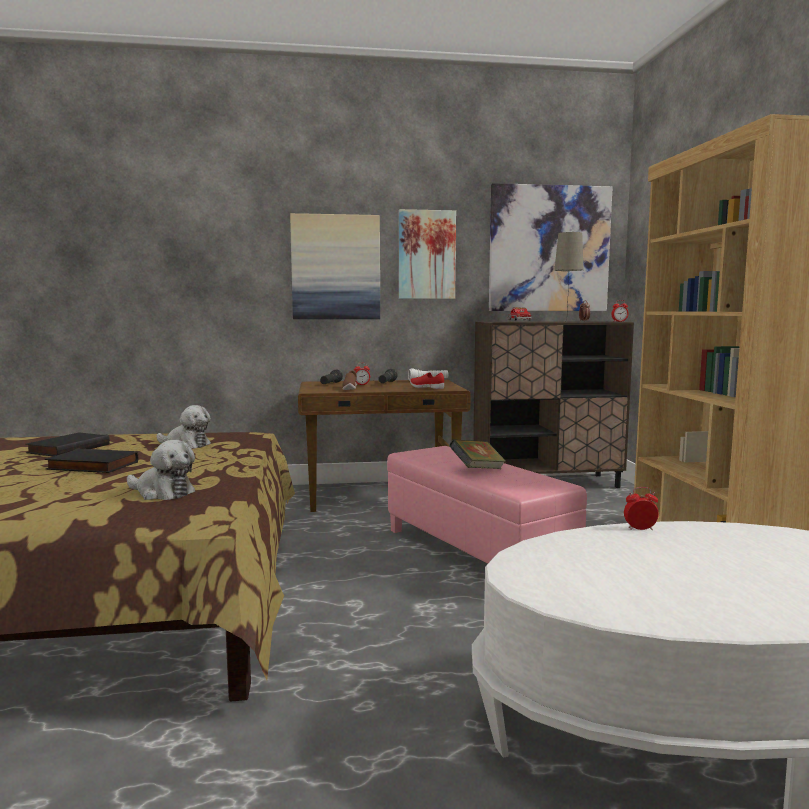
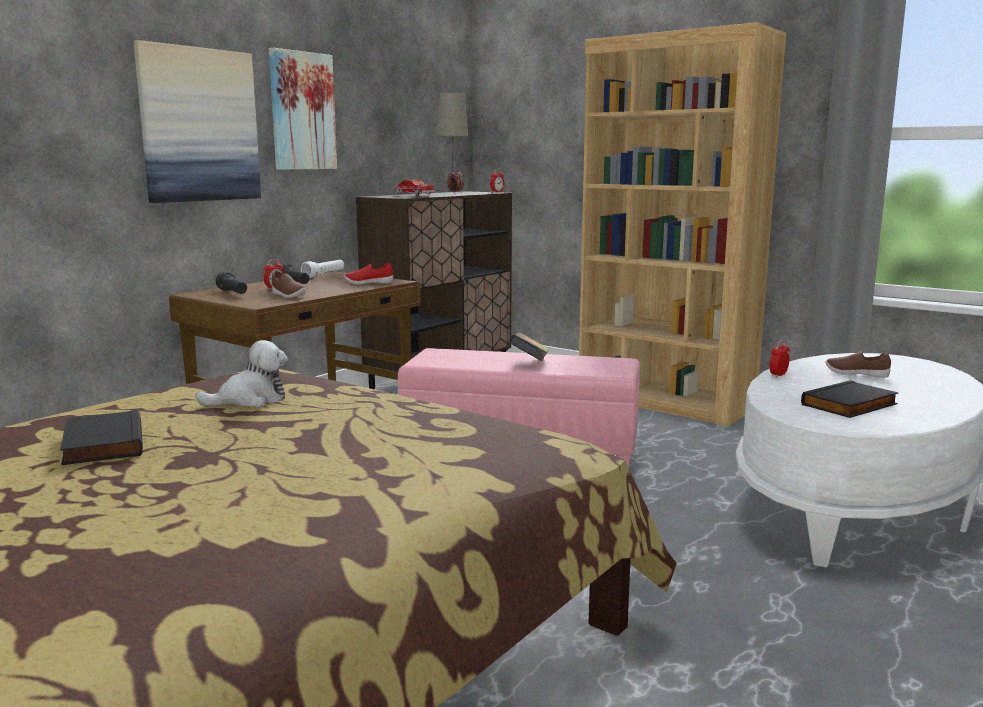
camera: 45 degrees left, 5 degrees up
(91, 466) = (250, 449): black book -> black book (850, 405)
(162, 492) = (456, 445): plush toy -> none
(549, 249) = (415, 109): picture -> none
(745, 554) = (856, 375): none -> brown shoe

